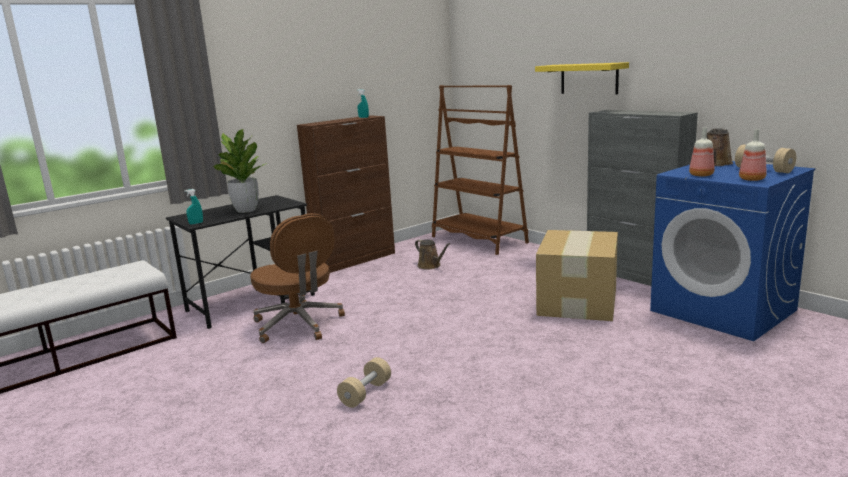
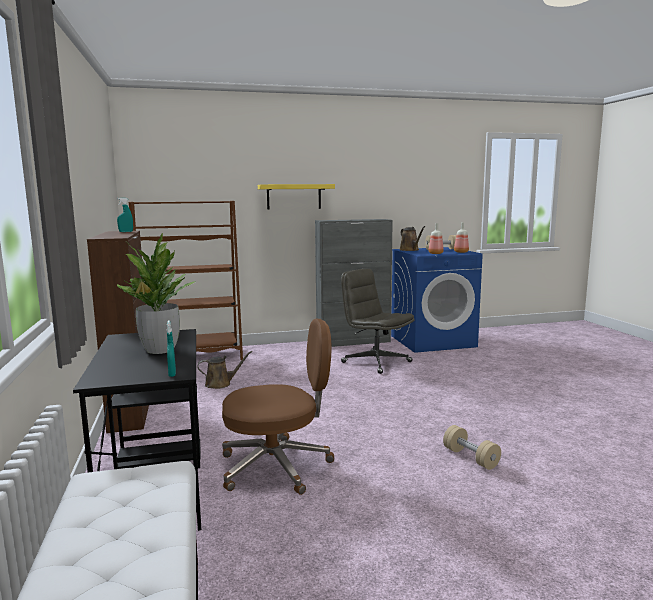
camera: 65 degrees left, 5 degrees down
(578, 301) = (375, 362): cardboard box -> grey office chair

